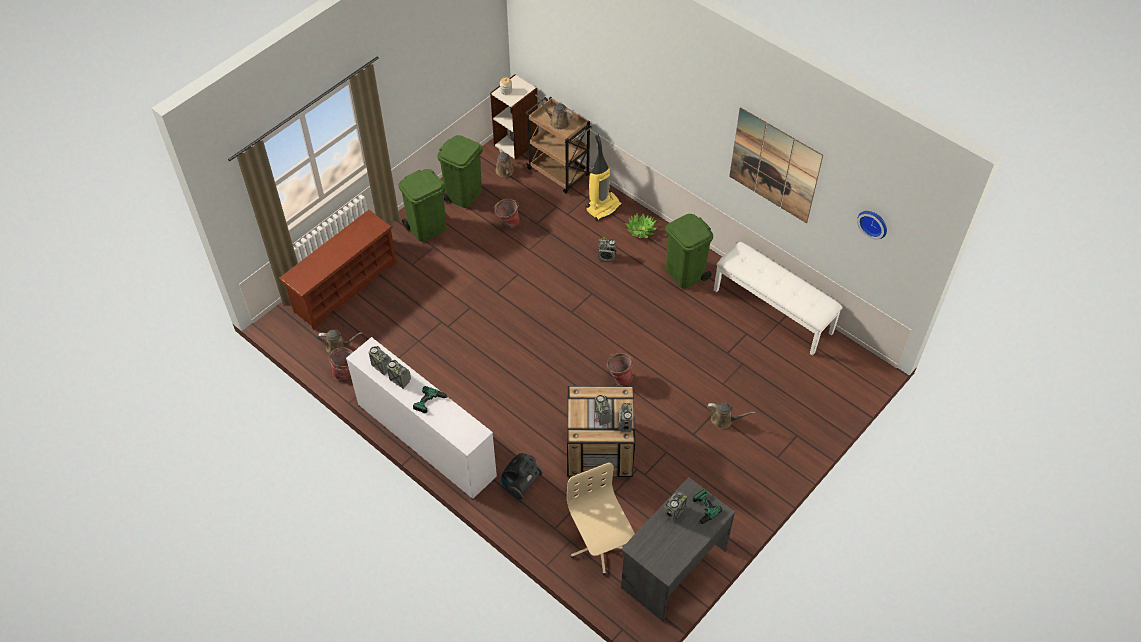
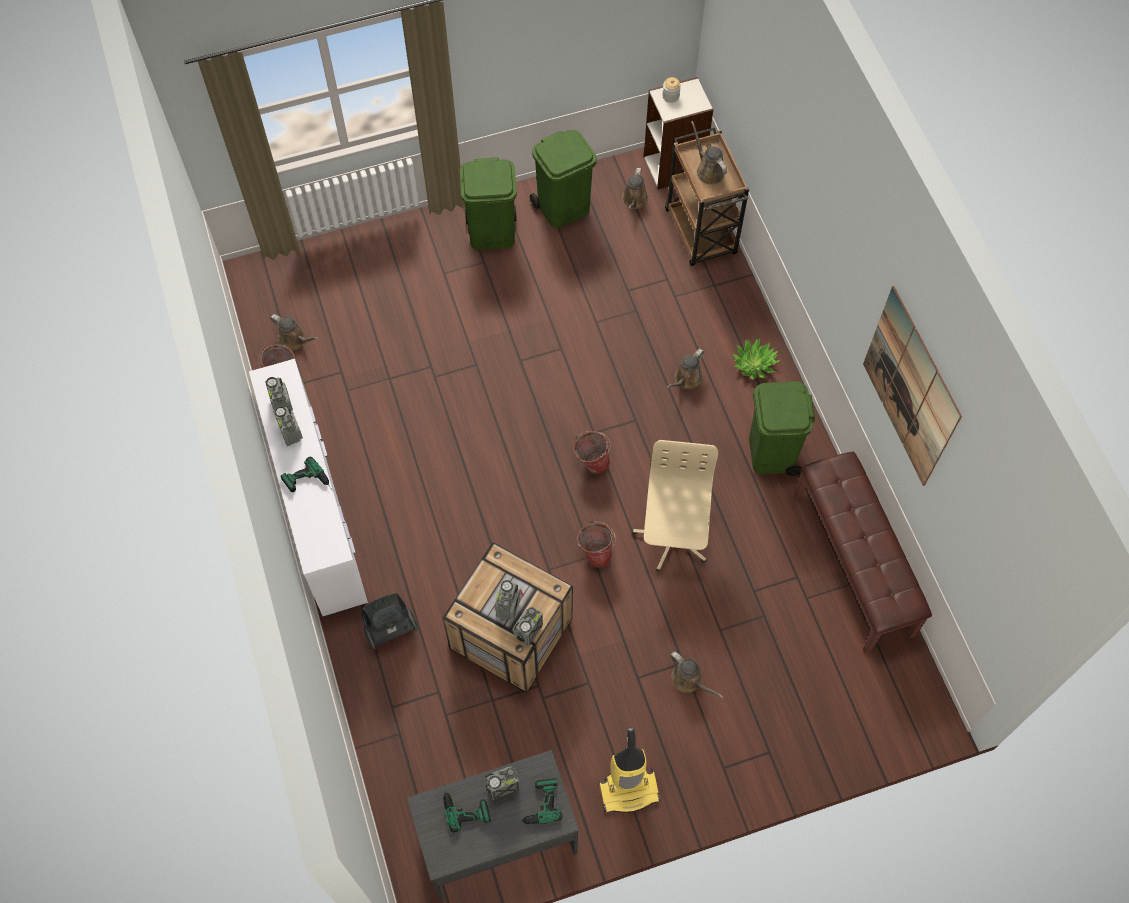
camera: 30 degrees right, 10 degrees up
(344, 286) = (349, 264): brown shoe rack -> none
(507, 223) = (592, 272): bucket -> bucket (591, 462)
(600, 546) = (430, 760): beige office chair -> beige office chair (672, 537)
(603, 207) = (726, 308): vacuum cleaner -> vacuum cleaner (629, 789)
(606, 257) = (686, 379): radio -> brown watering can
(658, 533) = (464, 804): none -> power drill
(773, 311) = (854, 564): white bench -> brown bench
(873, 223) = (991, 545): wall clock -> none

